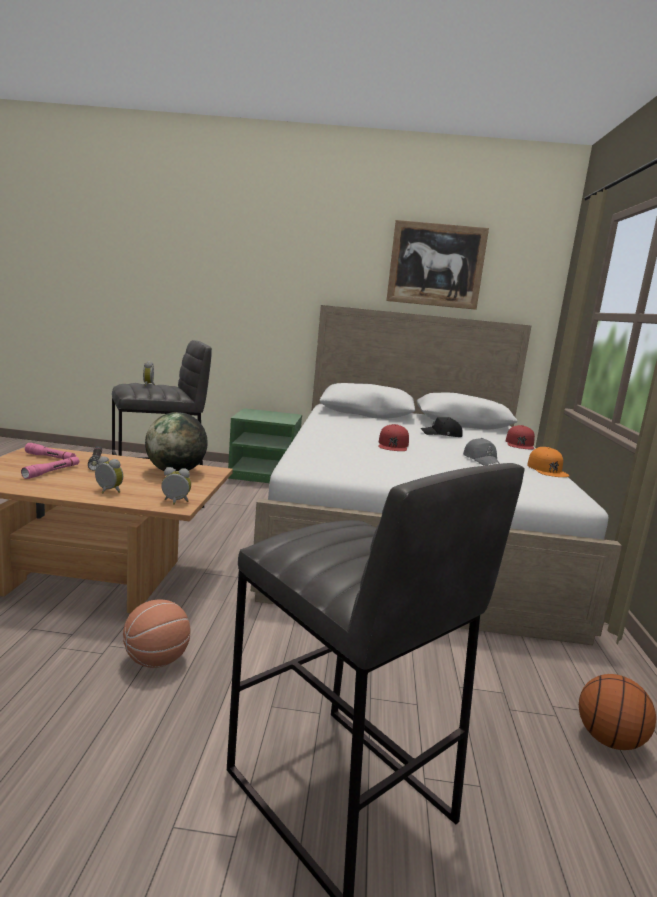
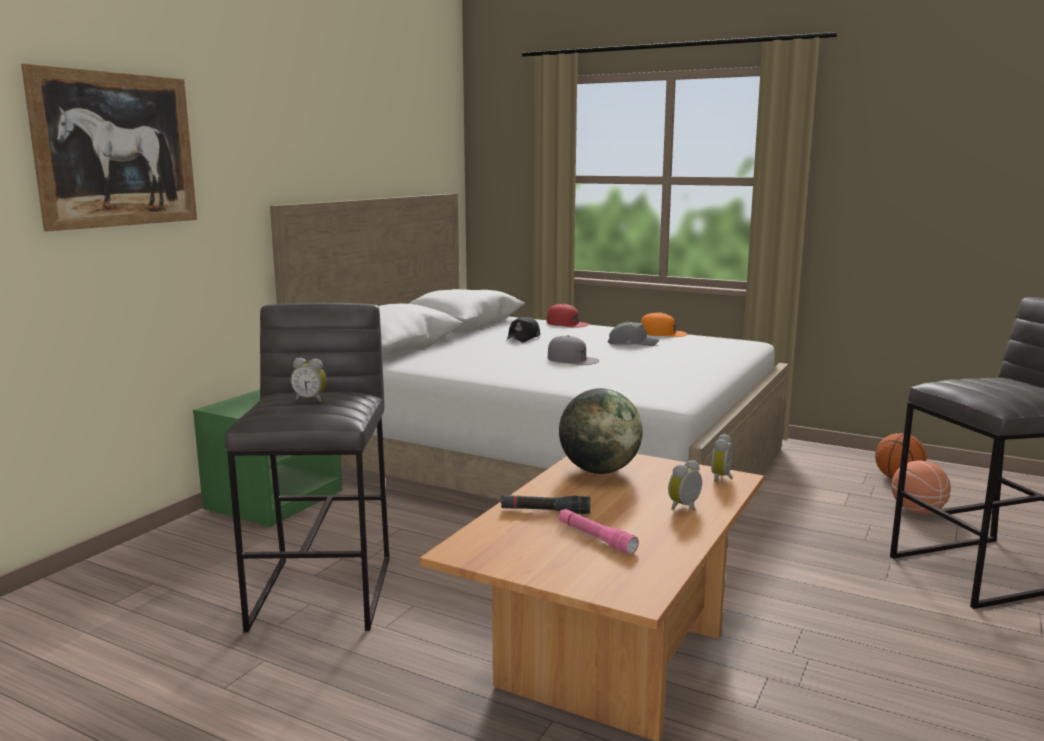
camera: 65 degrees left, 0 degrees up
(50, 457) = (513, 539): pink flashlight -> none
(156, 660) = (820, 627): basketball -> basketball (917, 511)
(393, 445) = (572, 359): red cap -> grey cap
(436, 265) = (372, 130): picture -> picture (116, 150)

